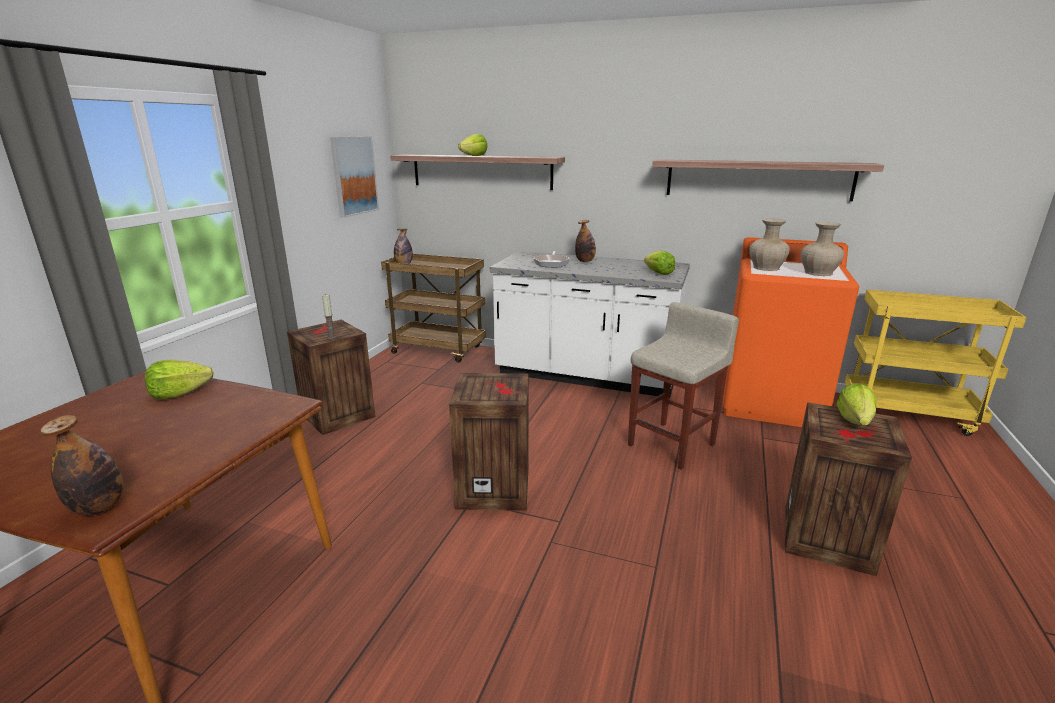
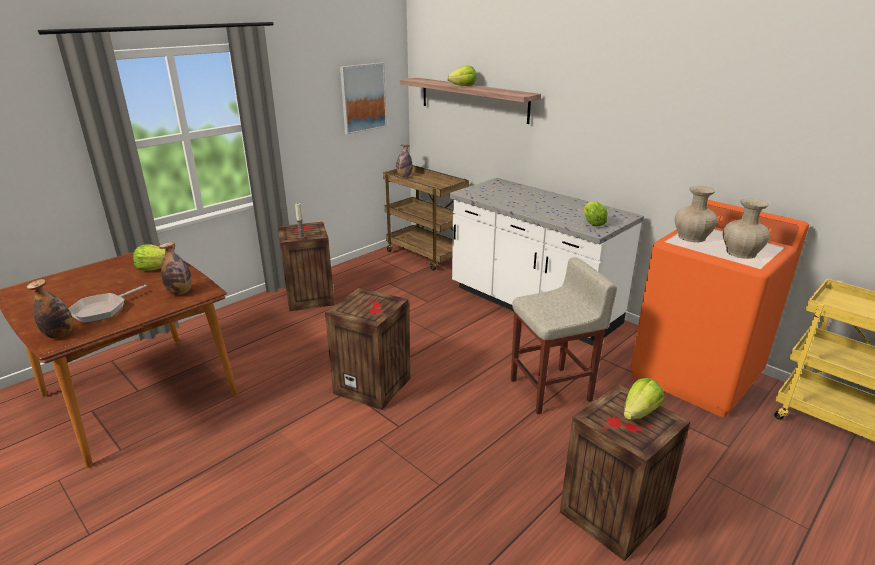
camera: 25 degrees right, 5 degrees up
(551, 263) = (507, 196): frying pan -> frying pan (102, 309)
(585, 261) = (541, 198): bottle -> bottle (180, 292)
(757, 179) = (720, 138): shelf -> none

